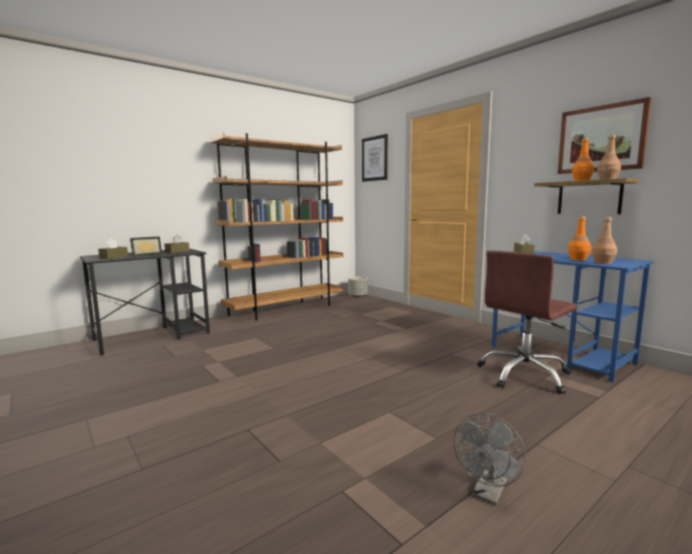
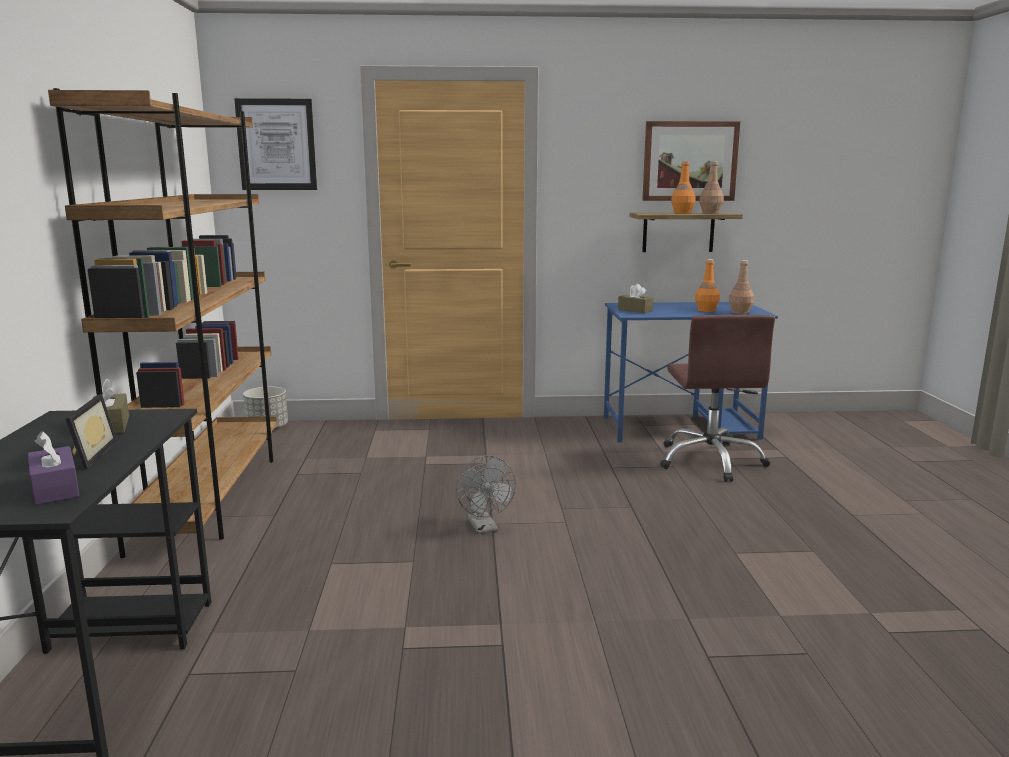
camera: 55 degrees left, 5 degrees up
(114, 257) = (55, 488): brown tissue box -> purple tissue box
(488, 494) = (922, 566): grey fan -> grey fan (485, 528)

